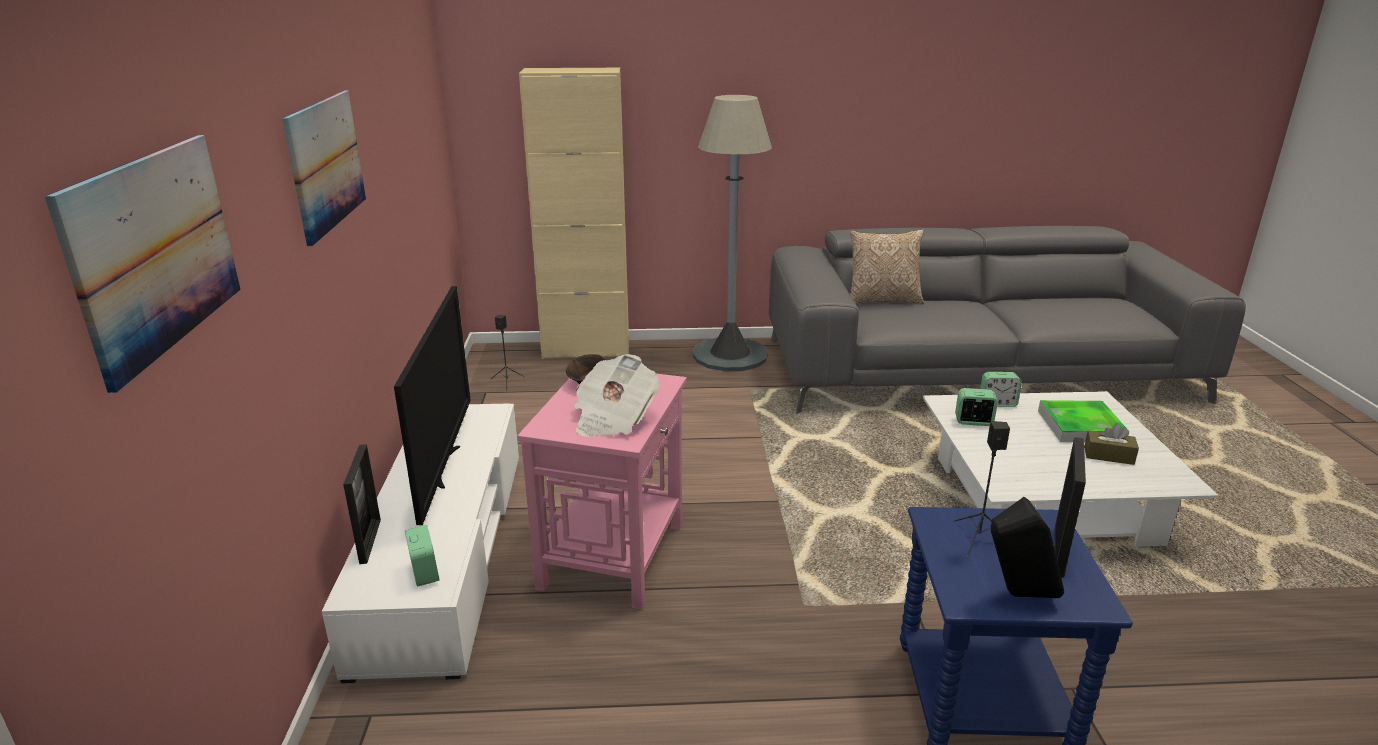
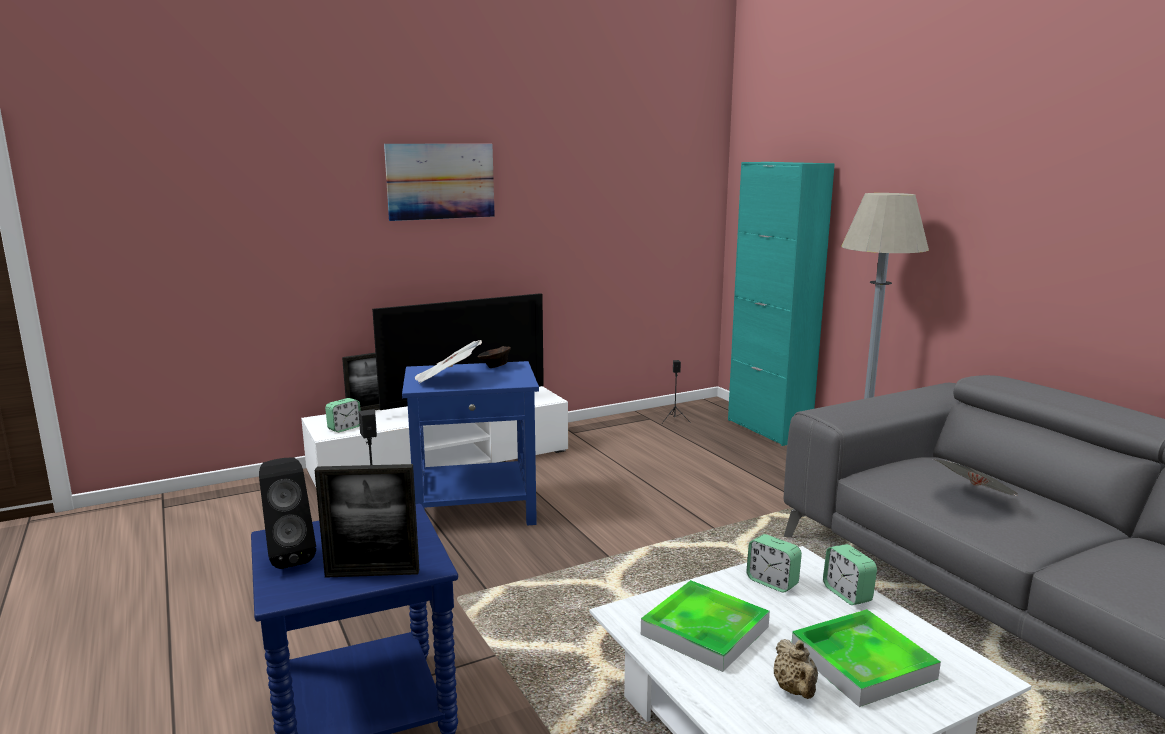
camera: 65 degrees right, 10 degrees down
(156, 251) = (214, 176): picture -> none
(586, 350) = (768, 429): beige cabinet -> turquoise cabinet
(614, 555) = (474, 510): pink side table -> blue side table
(882, 300) = (972, 467): pillow -> none
(938, 316) = (976, 499): none -> newspaper
(973, 421) = (772, 582): alarm clock -> alarm clock turned 150 degrees clockwise
(1033, 464) = (705, 630): none -> tray
(1108, 455) = (795, 690): brown tissue box -> beige teapot

